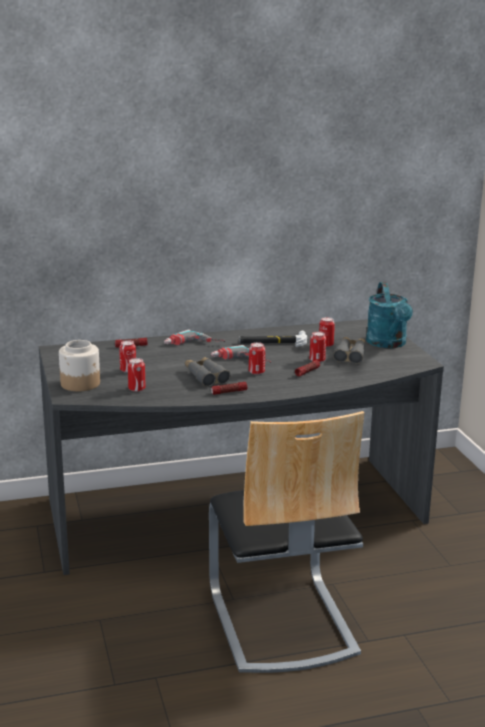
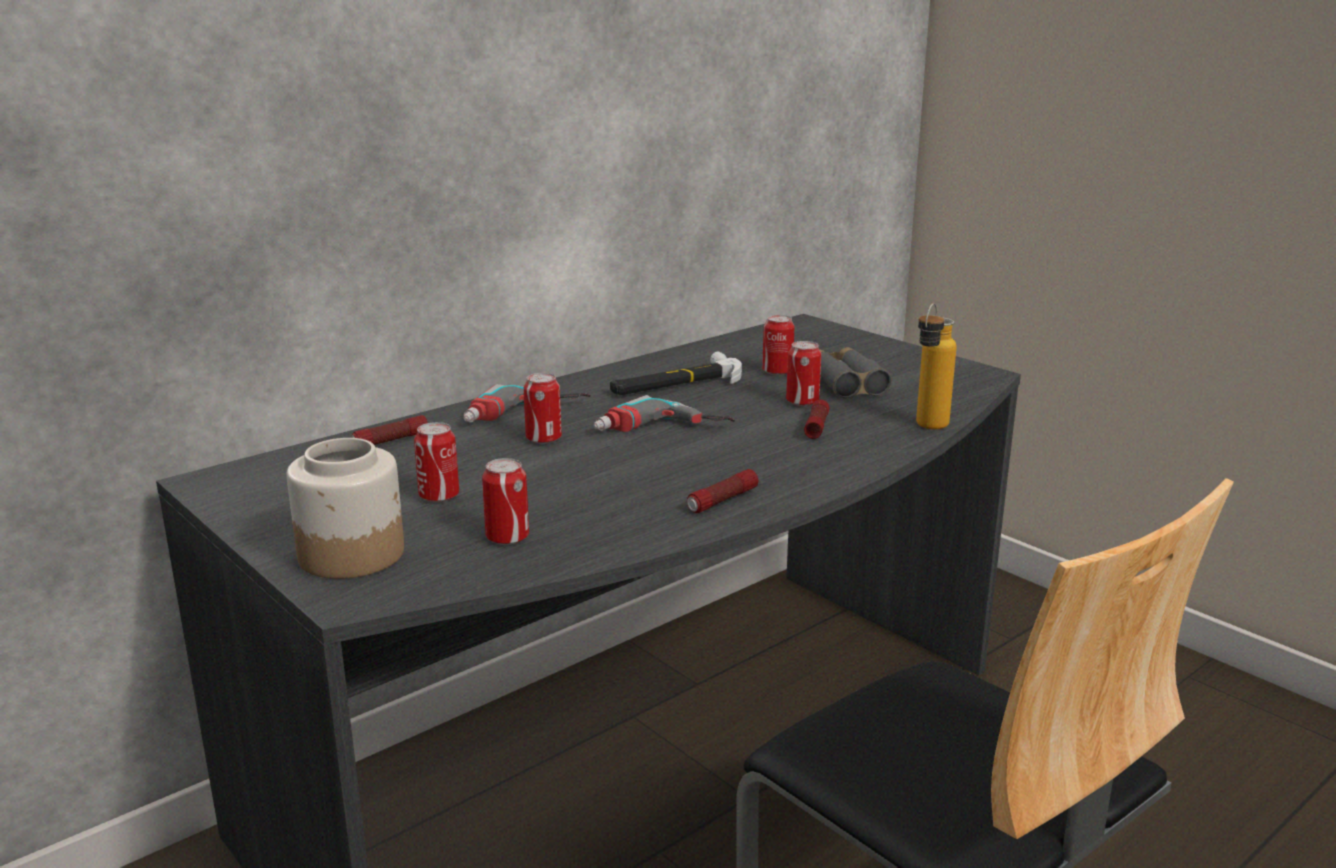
camera: 25 degrees left, 0 degrees up
(206, 377) = (631, 476): grey binoculars -> none
(256, 372) = (722, 446): can -> can (543, 439)
(355, 381) = (927, 429): none -> bottle
(388, 344) = (878, 352): turquoise watering can -> none

